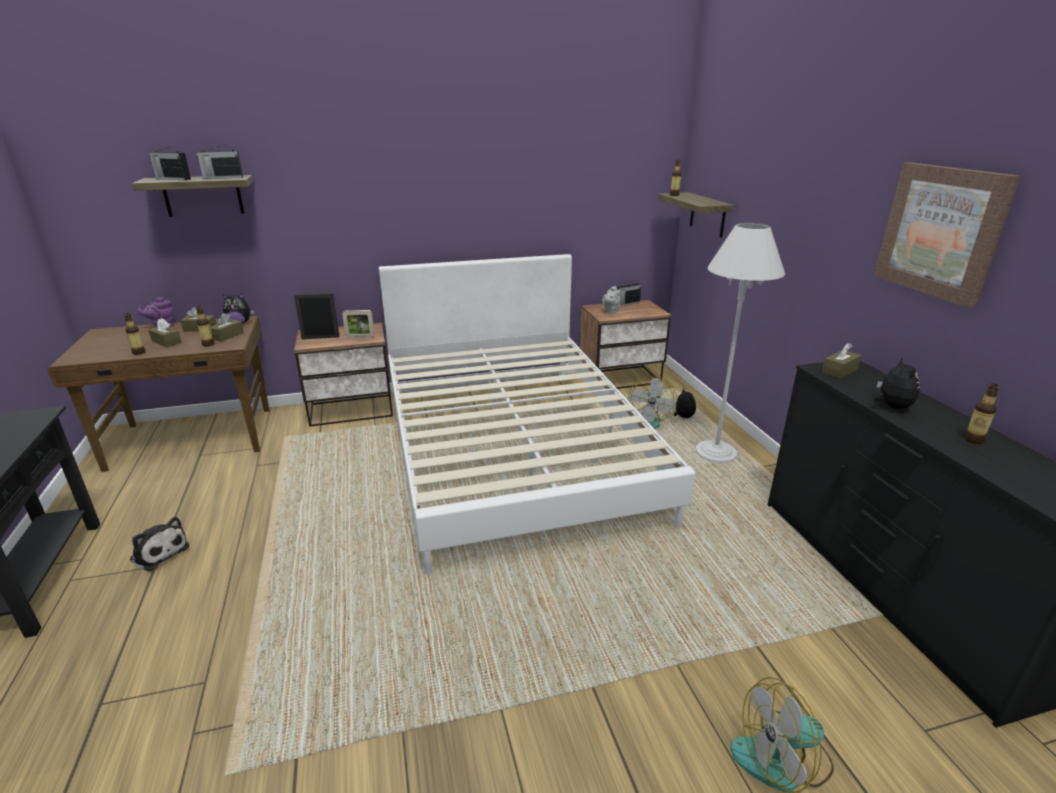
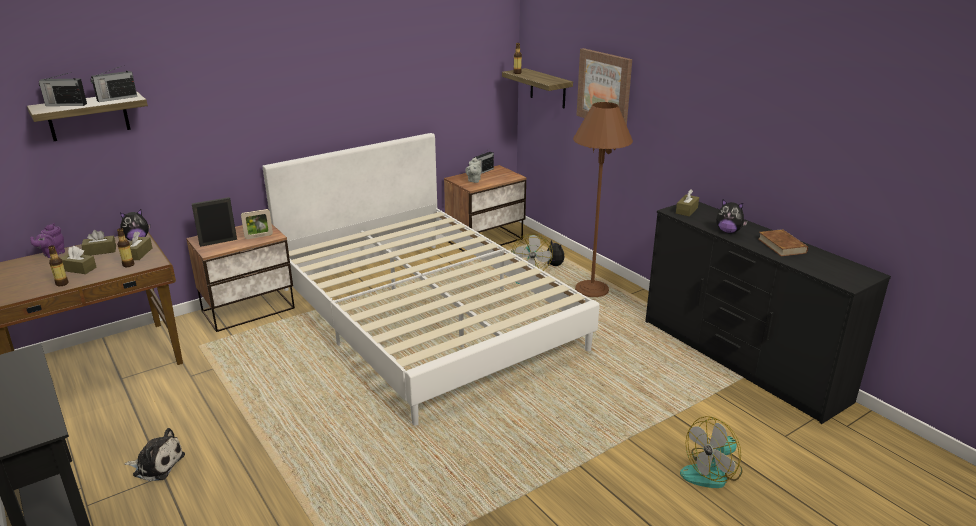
camera: 20 degrees left, 0 degrees up
(716, 452) = (592, 289): white floor lamp -> brown floor lamp
(891, 406) = (728, 231): plush toy -> plush toy turned 135 degrees clockwise
(941, 231) = (740, 107): picture -> picture (604, 88)
(973, 440) = (781, 245): bottle -> brown book

